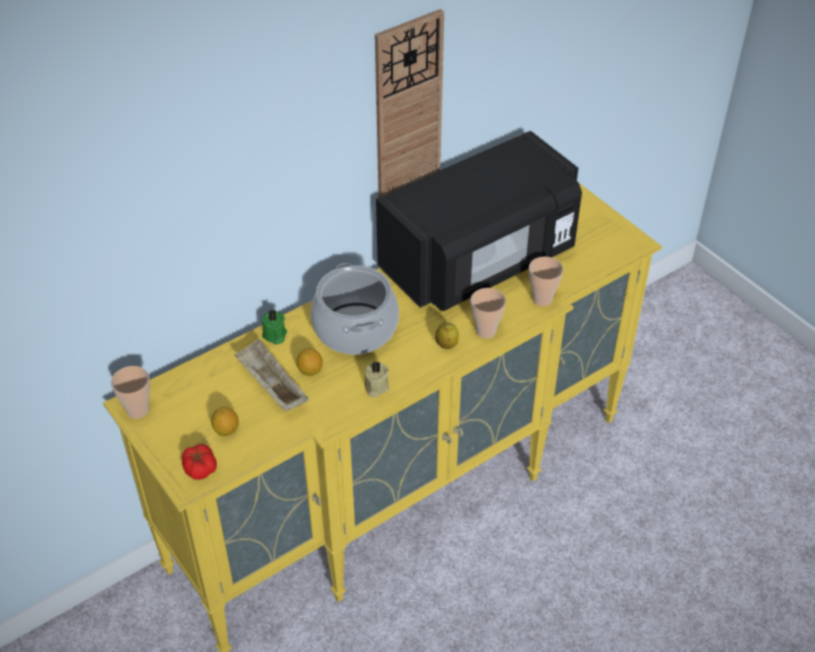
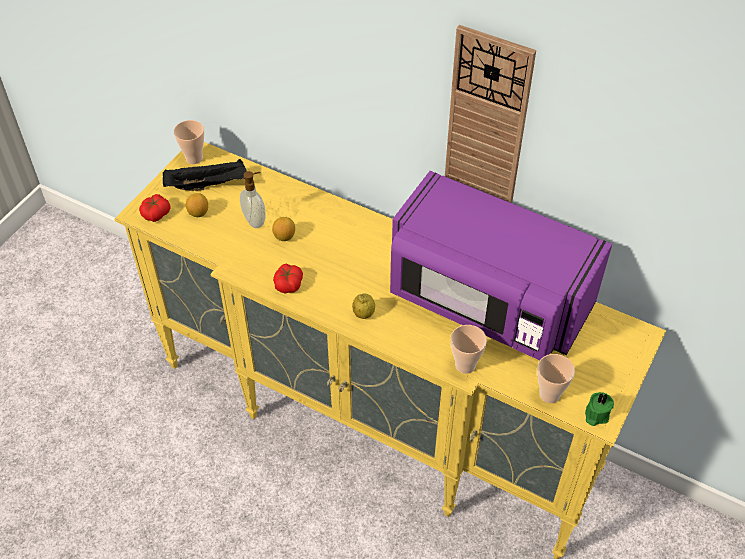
camera: 65 degrees right, 5 degrees up
(189, 410) = (208, 184): none -> black tray
(271, 386) = (255, 220): beige tray -> soap dispenser
(274, 335) = (310, 200): green candle -> green candle (595, 415)
(355, 329) = (347, 246): cooking pot -> none
(375, 387) = (288, 284): beige candle -> tomato
(480, 260) = (487, 301): black microwave -> purple microwave
(485, 331) = (397, 336): cup -> cup (549, 394)

